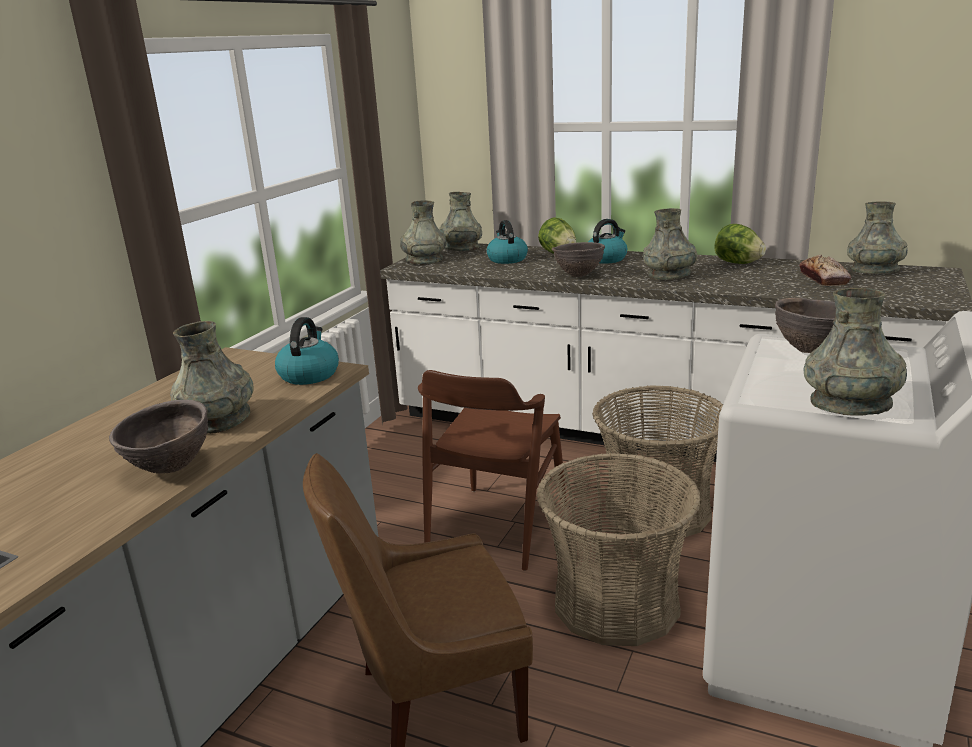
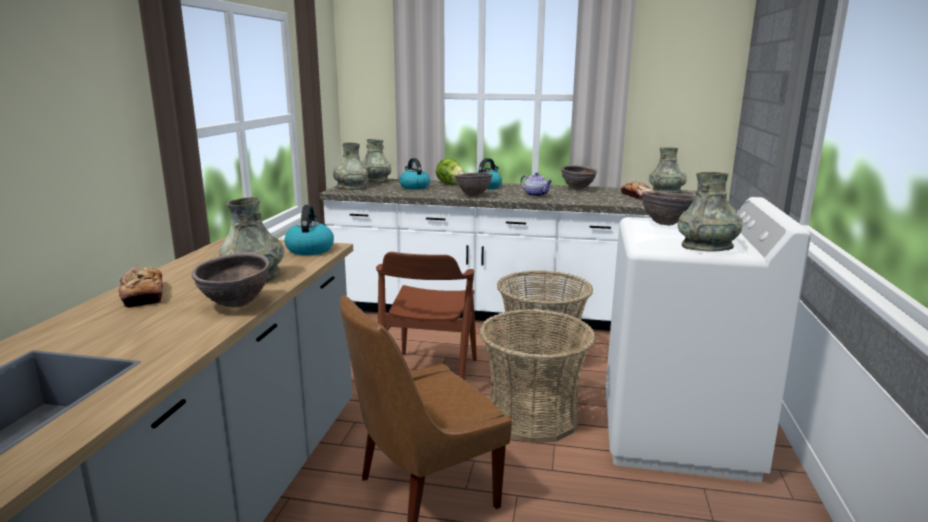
camera: 15 degrees left, 5 degrees down
(80, 444) = (143, 295): none -> bread
(669, 275) = (536, 195): grey vase -> teapot
(737, 263) = (577, 189): lettuce -> brown bowl

